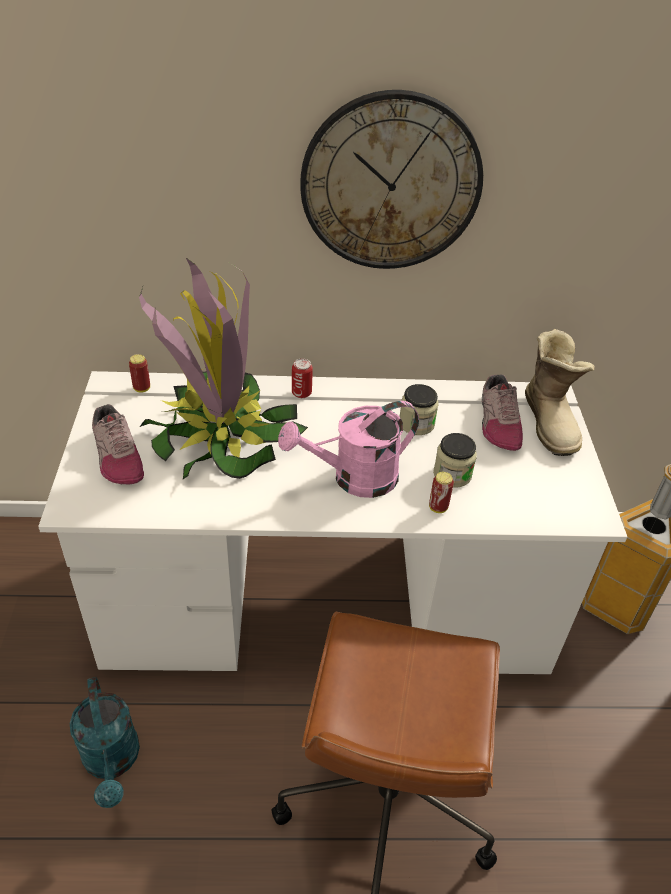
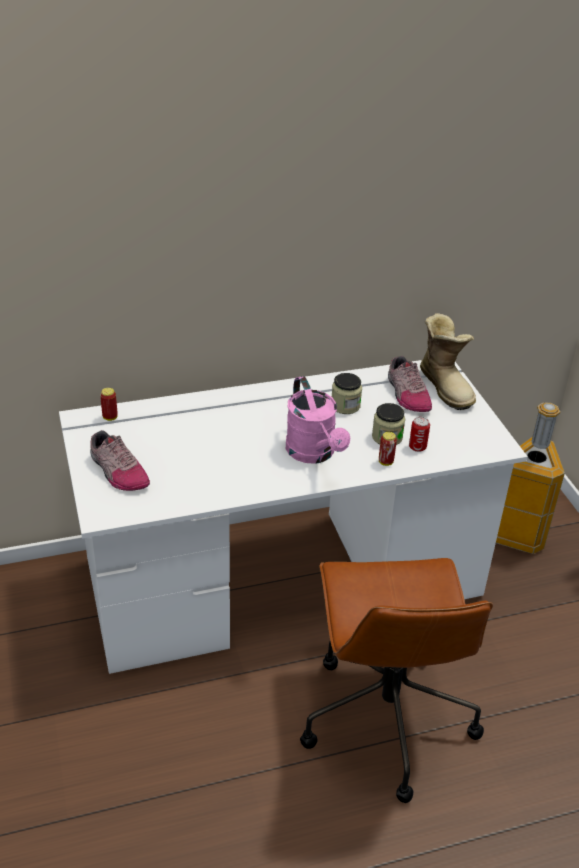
camera: 15 degrees left, 5 degrees down
(112, 761) = (151, 739): turquoise watering can -> none
(220, 437) = (195, 443): potted plant -> none
(301, 393) = (244, 398): can -> can (417, 447)
(354, 479) = (314, 454): pink watering can -> pink watering can turned 75 degrees counterclockwise
(390, 183) = (301, 219): wall clock -> none

